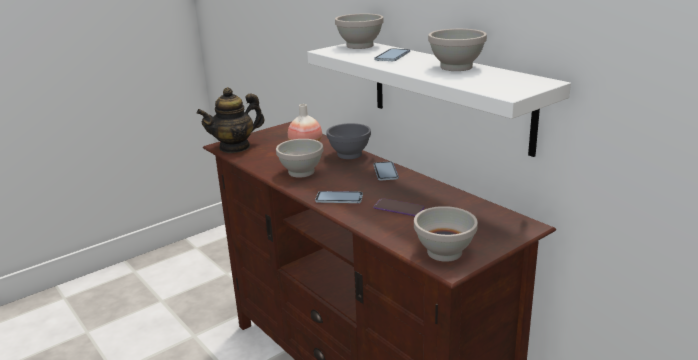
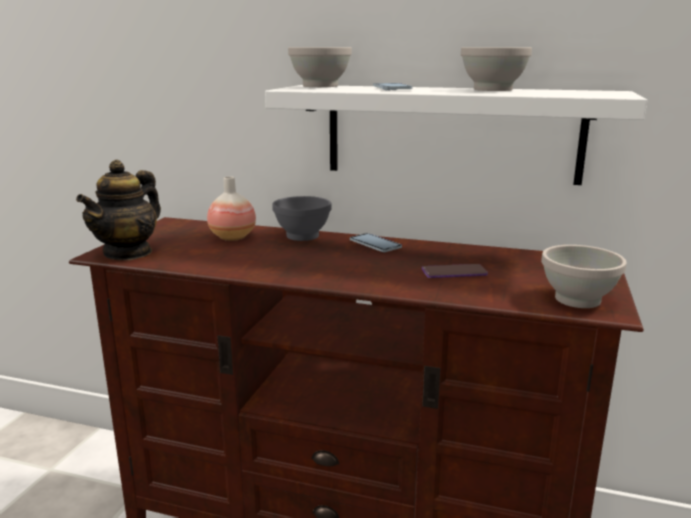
camera: 35 degrees left, 5 degrees down
(300, 172) = (272, 262): white bowl -> none
(339, 198) = (371, 277): phone -> none

